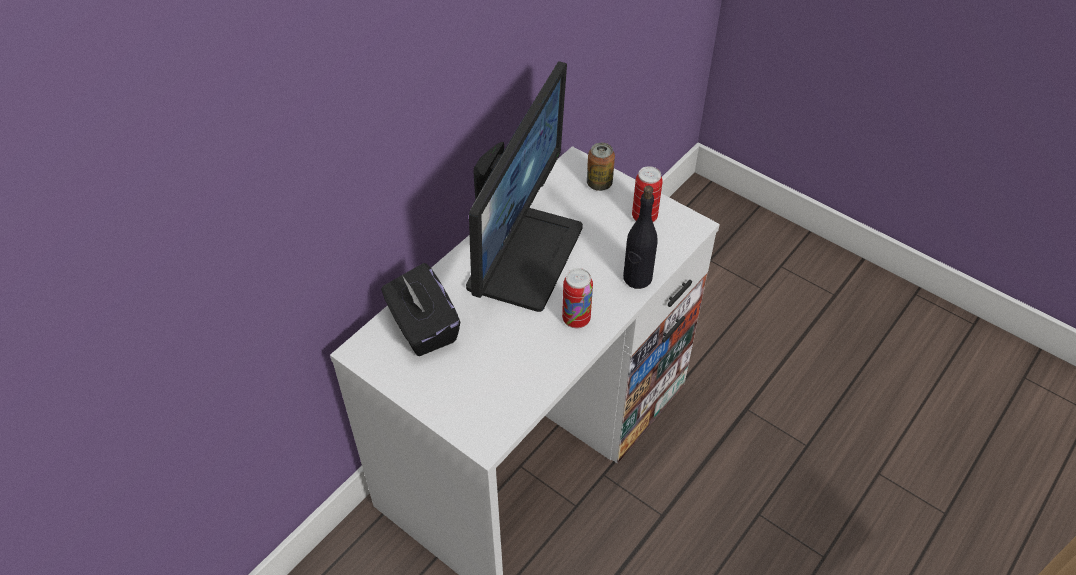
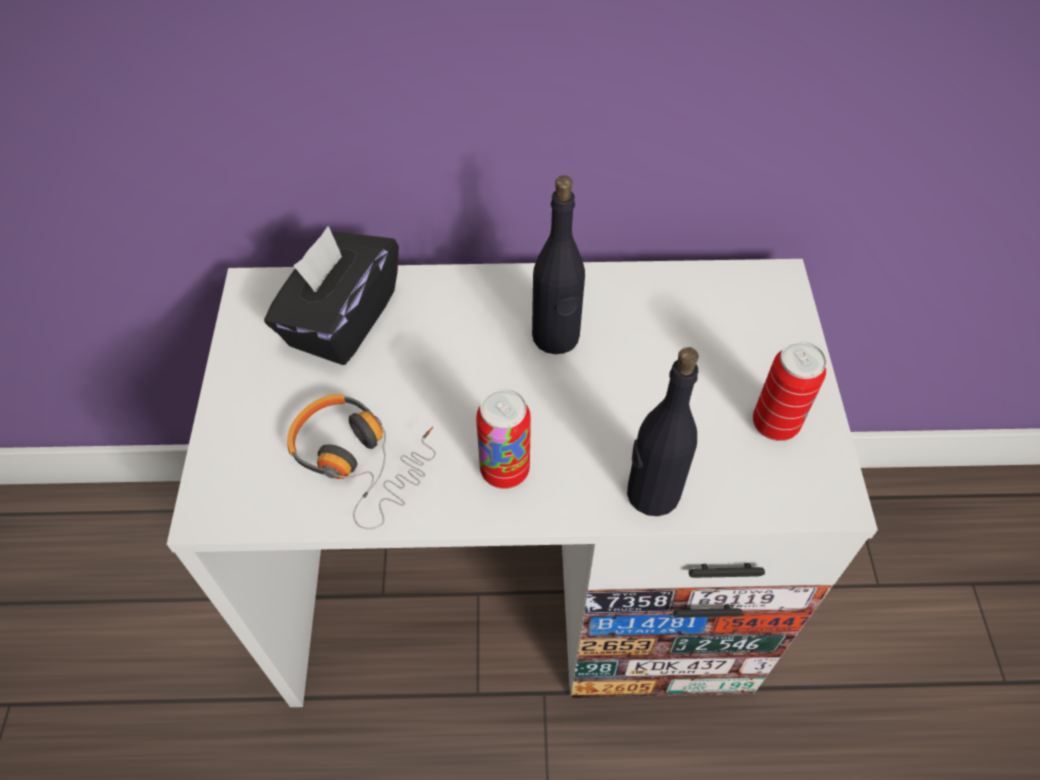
camera: 50 degrees right, 5 degrees up
(517, 368) = (361, 461): none -> headphones
(523, 255) = (556, 337): monitor -> black bottle
(599, 183) = (772, 331): can -> none

